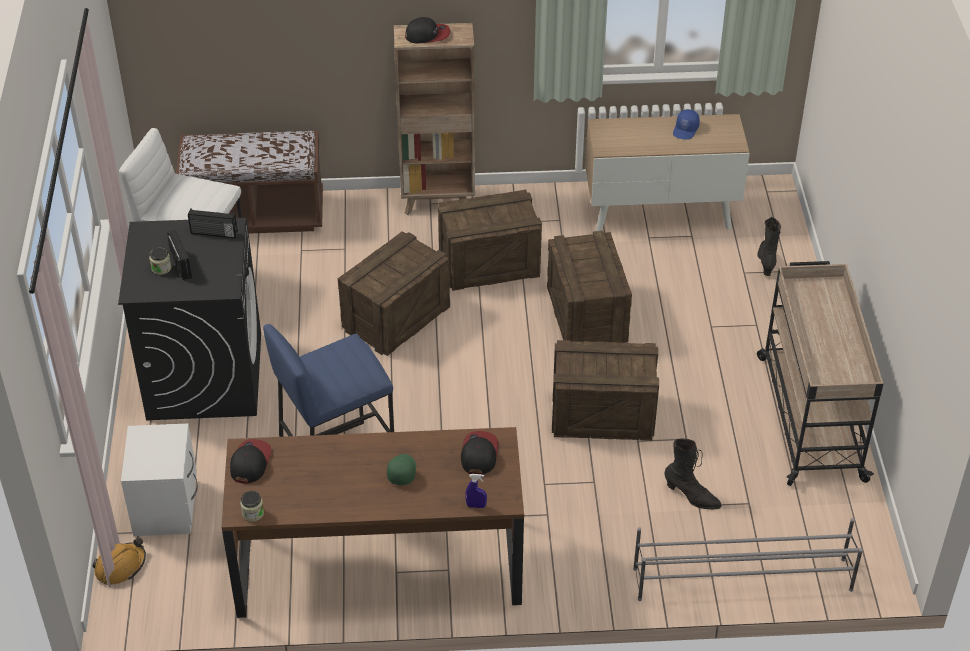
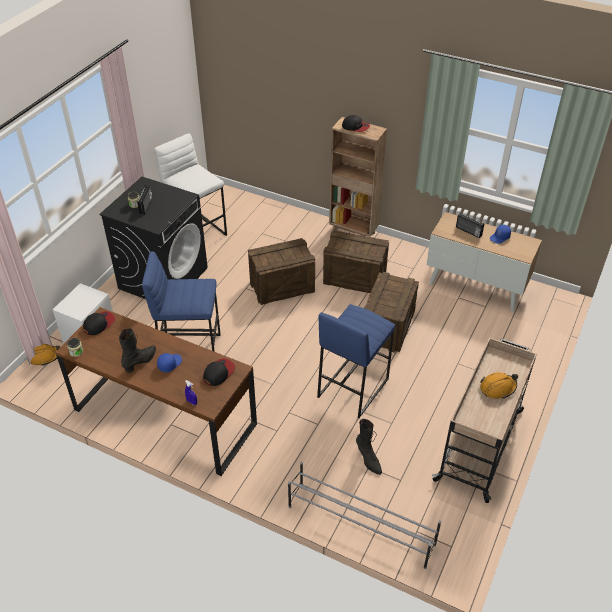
camera: 30 degrees right, 0 degrees up
(214, 233) = (175, 196): radio -> radio (468, 231)
(255, 215) = (254, 207): brown bench -> none
(401, 471) = (169, 364): green cap -> blue cap
(602, 415) = (352, 387): crate -> blue stool
(766, 262) = (521, 339): black boot -> black boot (140, 362)
(827, 326) = (498, 388): none -> orange hard hat

